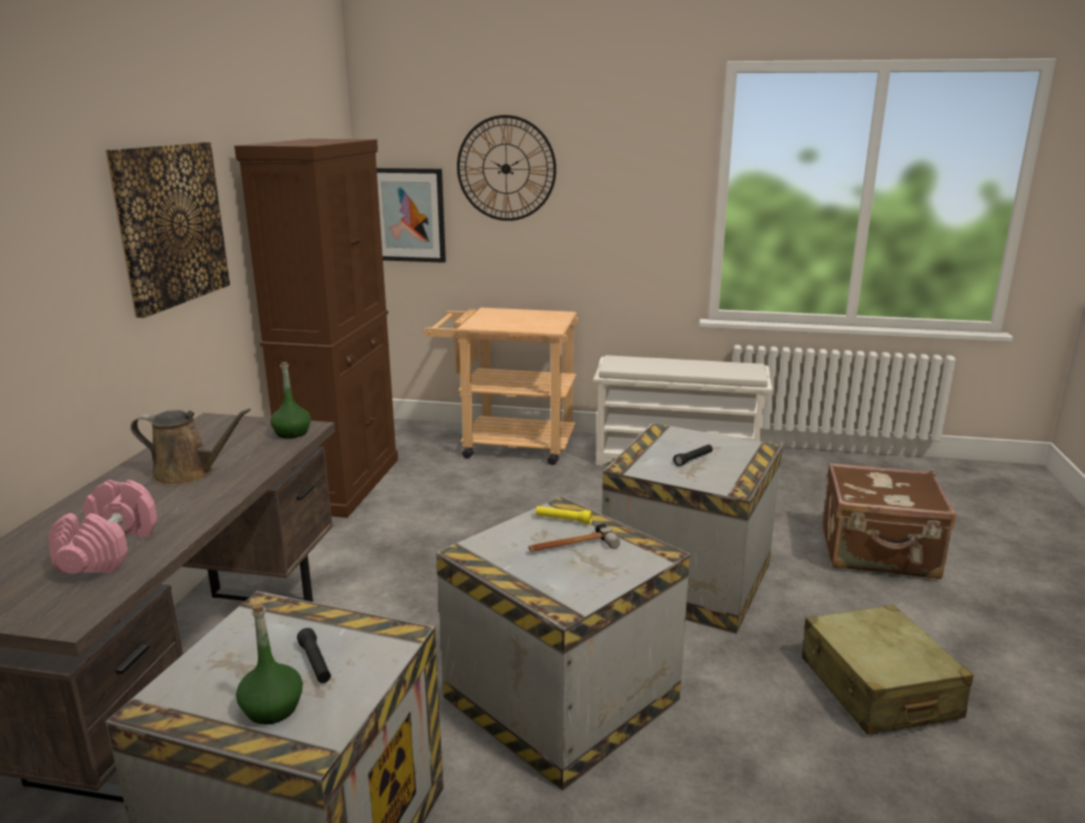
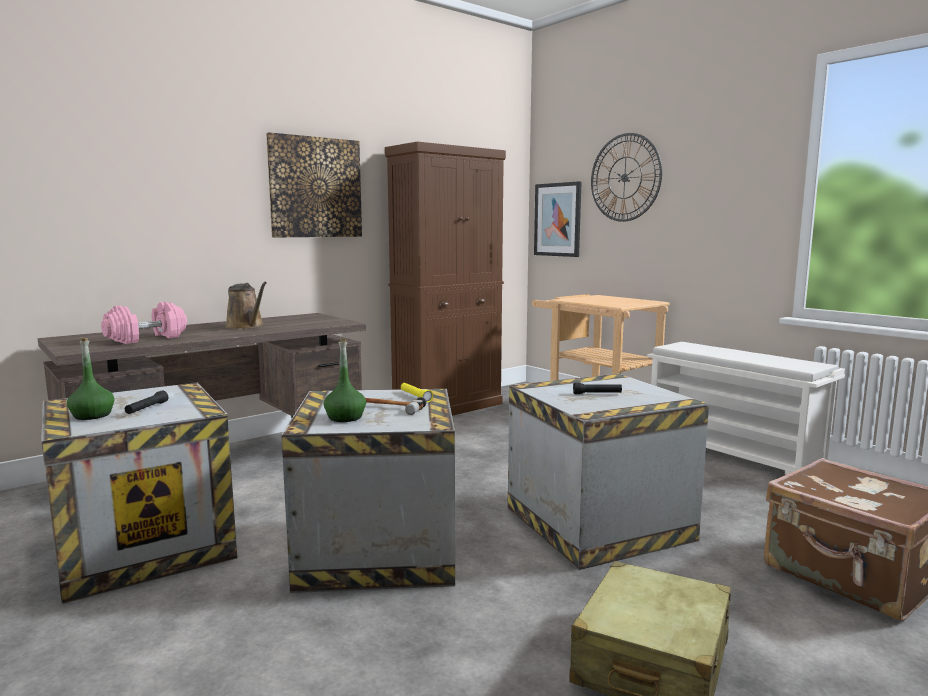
camera: 40 degrees right, 10 degrees down
(292, 433) = (332, 323): green bottle -> green bottle (345, 417)

